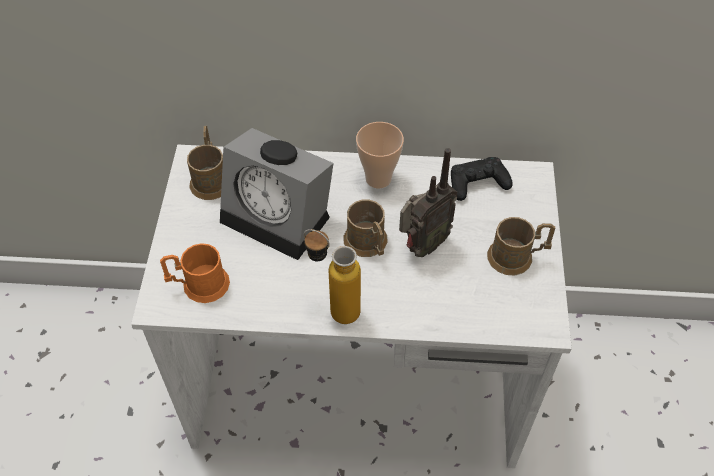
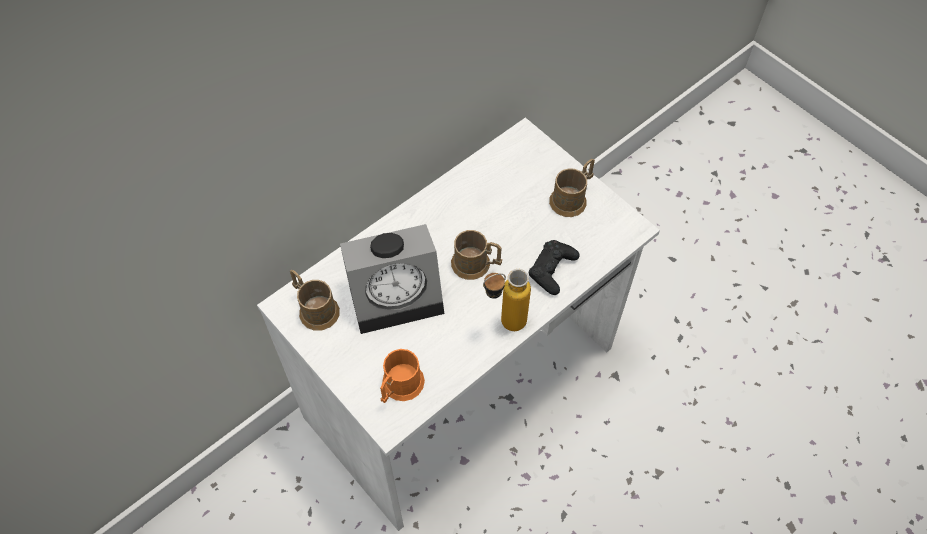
camera: 45 degrees left, 5 degrees up
(378, 178) = (431, 215): cup -> none
(422, 246) = (510, 238): radio -> none
(477, 183) = (497, 167): black game controller -> black game controller (552, 270)

